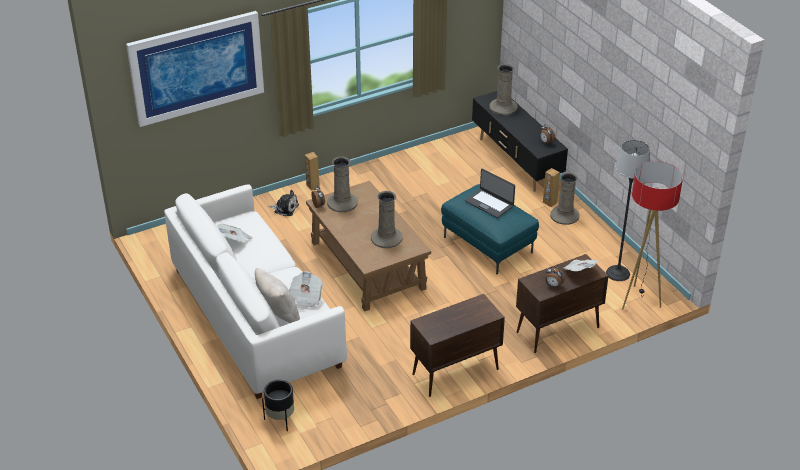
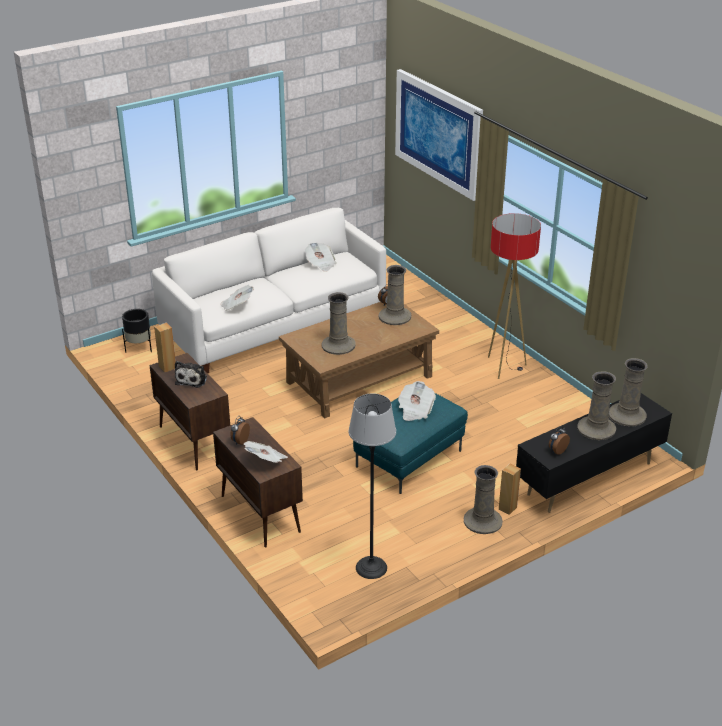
camera: 85 degrees right, 5 degrees down
(278, 314) = (215, 294): beige pillow -> none
(285, 208) = (443, 324): plush toy -> plush toy (192, 379)
(312, 186) = (487, 337): brown speaker -> brown speaker (167, 367)
(489, 203) = (415, 410): laptop -> newspaper
(519, 122) = (596, 428): none -> beige vase
(639, 300) = (318, 585): floor lamp -> floor lamp (504, 367)

